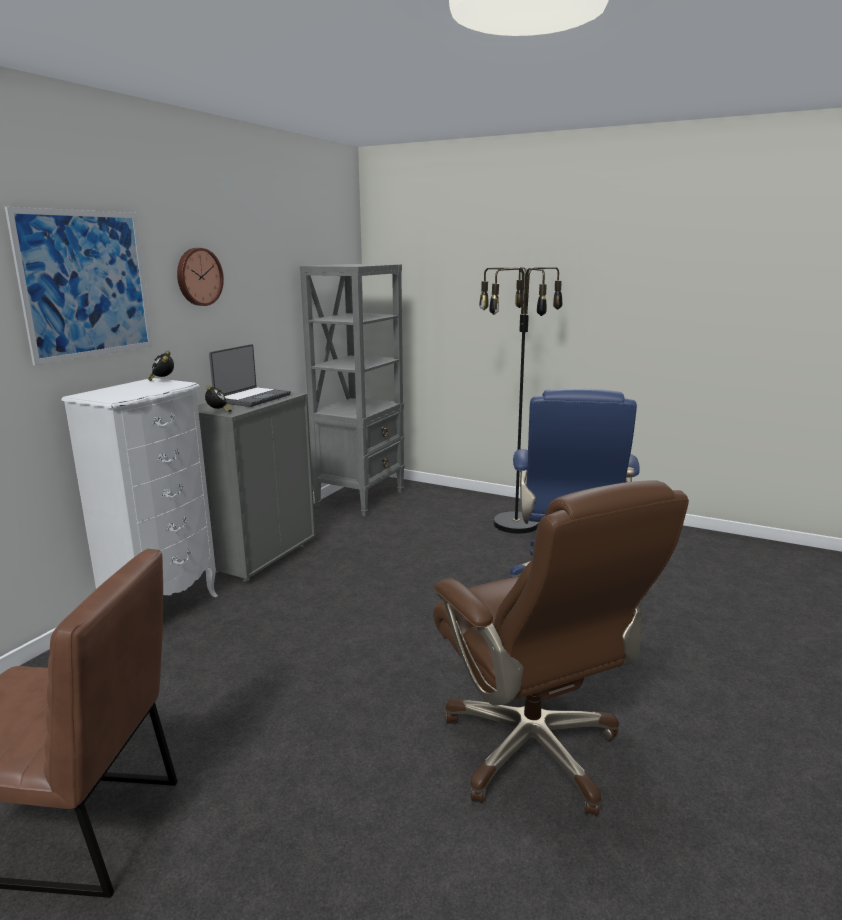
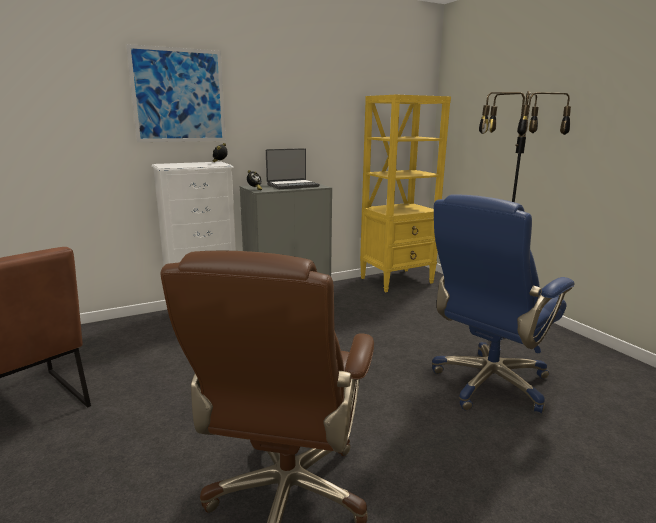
camera: 35 degrees right, 0 degrees up
(198, 277) = (269, 97): wall clock -> none
(361, 498) = (397, 280): grey bookcase -> yellow bookcase

